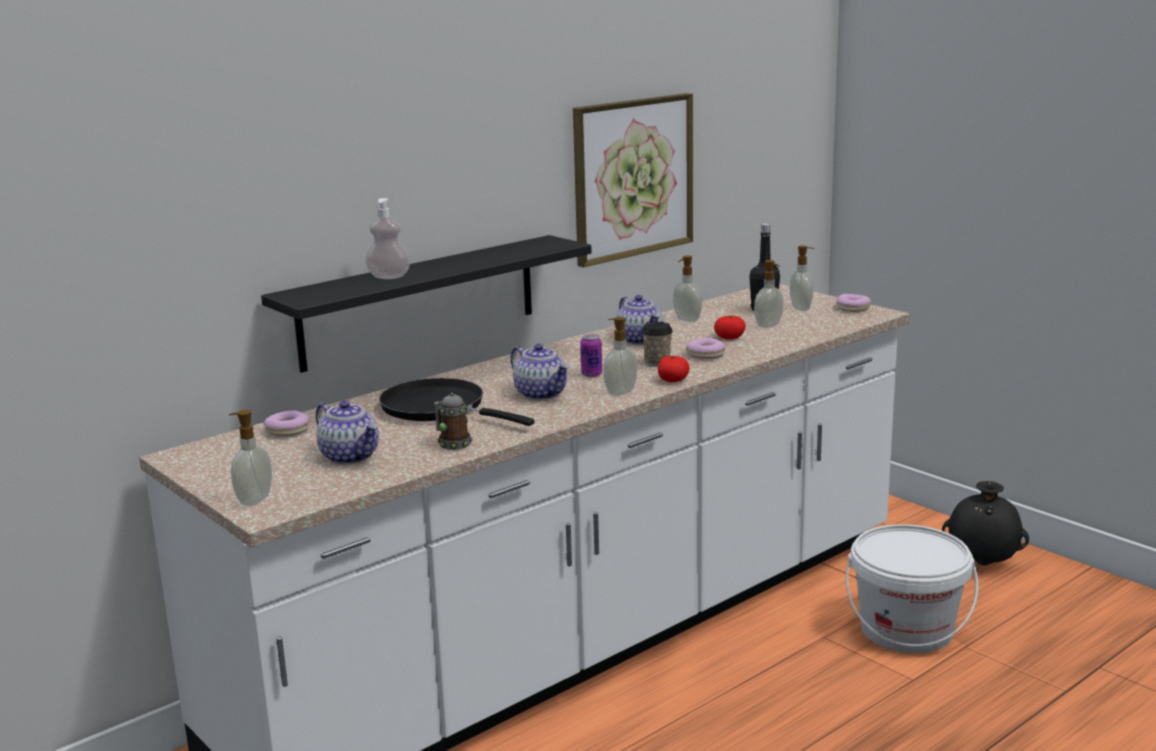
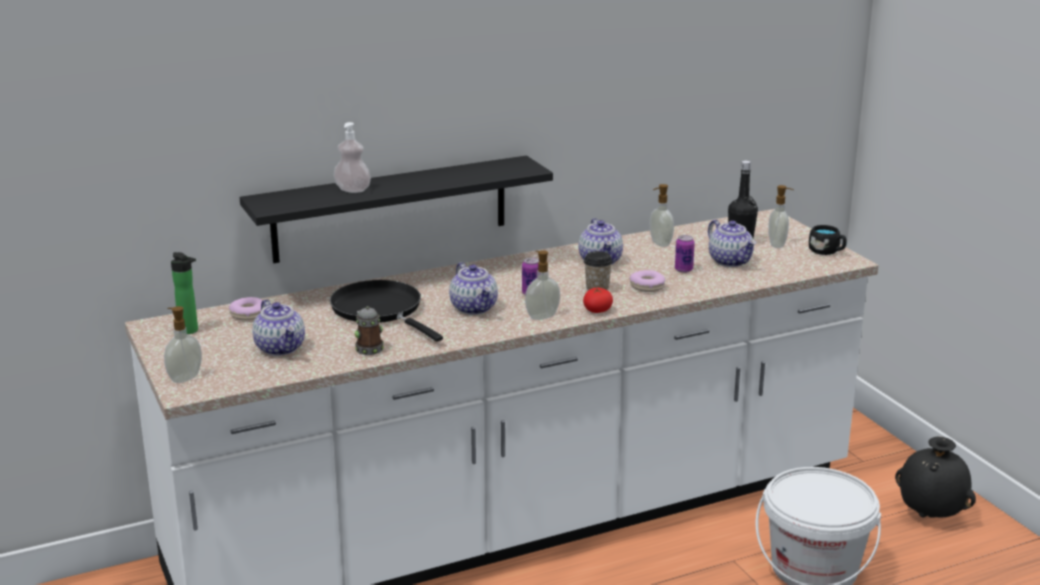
camera: 15 degrees right, 5 degrees up
(228, 455) = (190, 331): none -> bottle
(632, 178) = (621, 105): picture -> none
(729, 337) = (683, 270): tomato -> can
(769, 326) = (730, 261): soap dispenser -> teapot
(853, 308) = (827, 251): donut -> black mug

